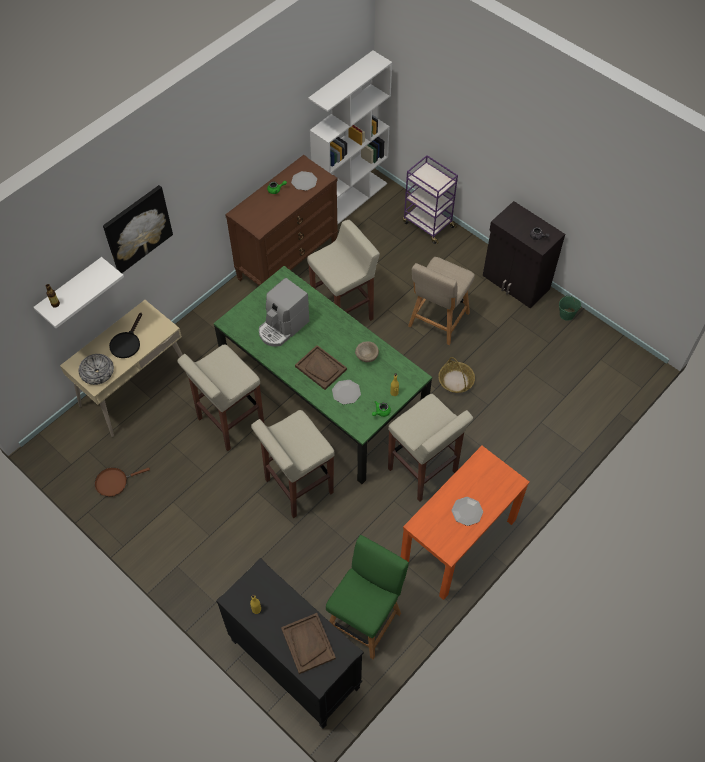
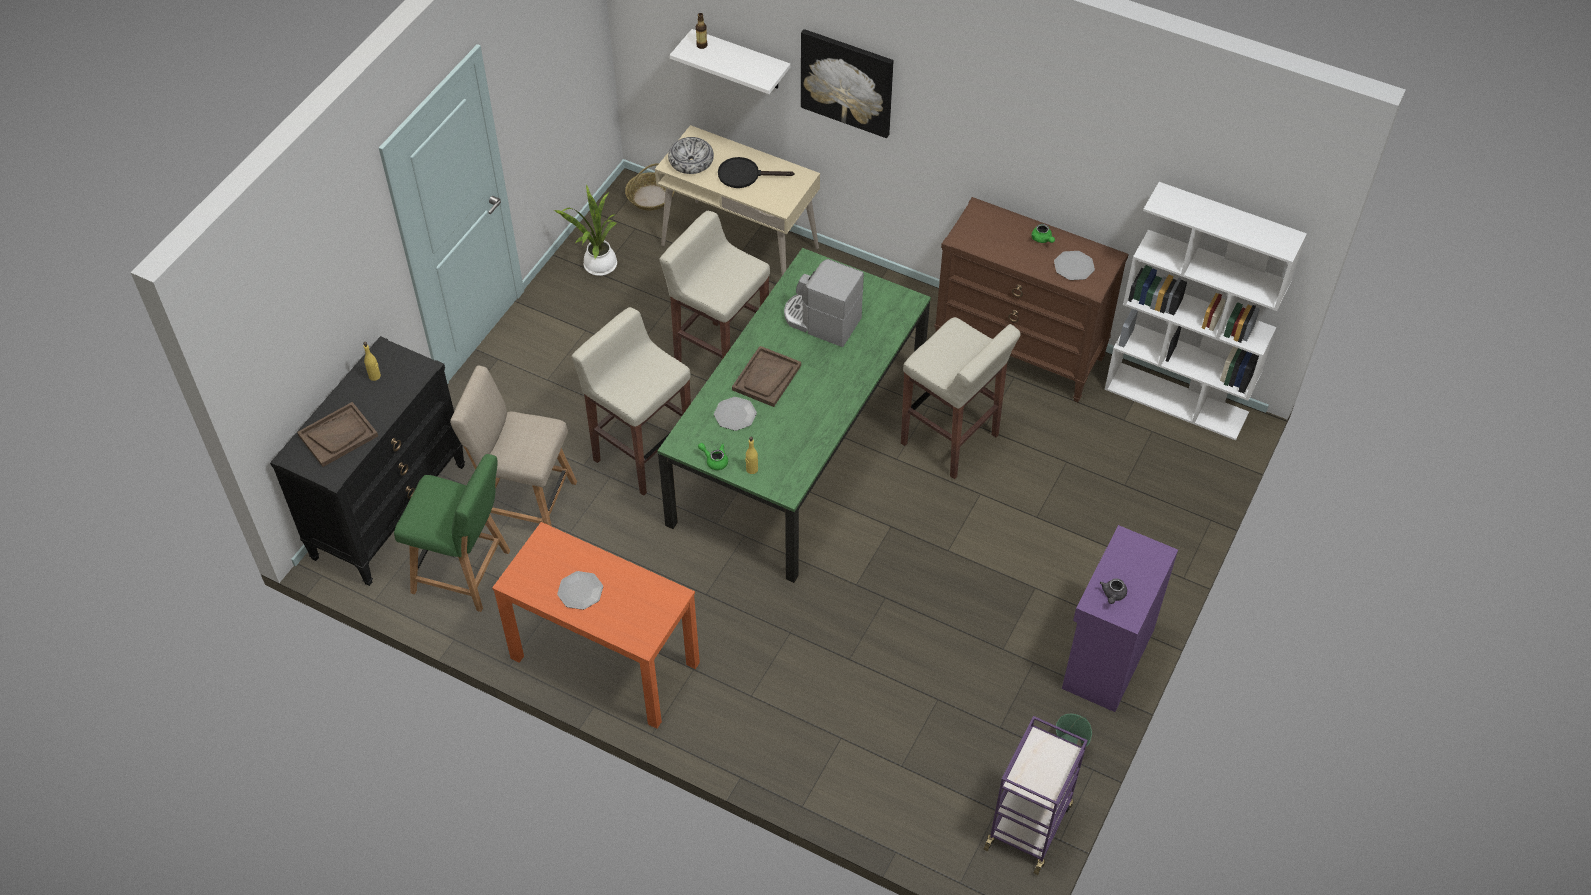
camera: 75 degrees right, 5 degrees down
(114, 482) = (598, 266): brown frying pan -> potted plant
(366, 356) = (805, 425): beige bowl -> none
(423, 471) = (707, 595): beige stool -> none
(427, 224) = (1175, 512): purple cart -> purple cart (1028, 824)
(437, 322) = (982, 563): beige chair -> beige chair (525, 501)
(455, 381) = (879, 607): basket -> basket (650, 197)
(515, 283) = (1106, 659): black cabinet -> purple cabinet

